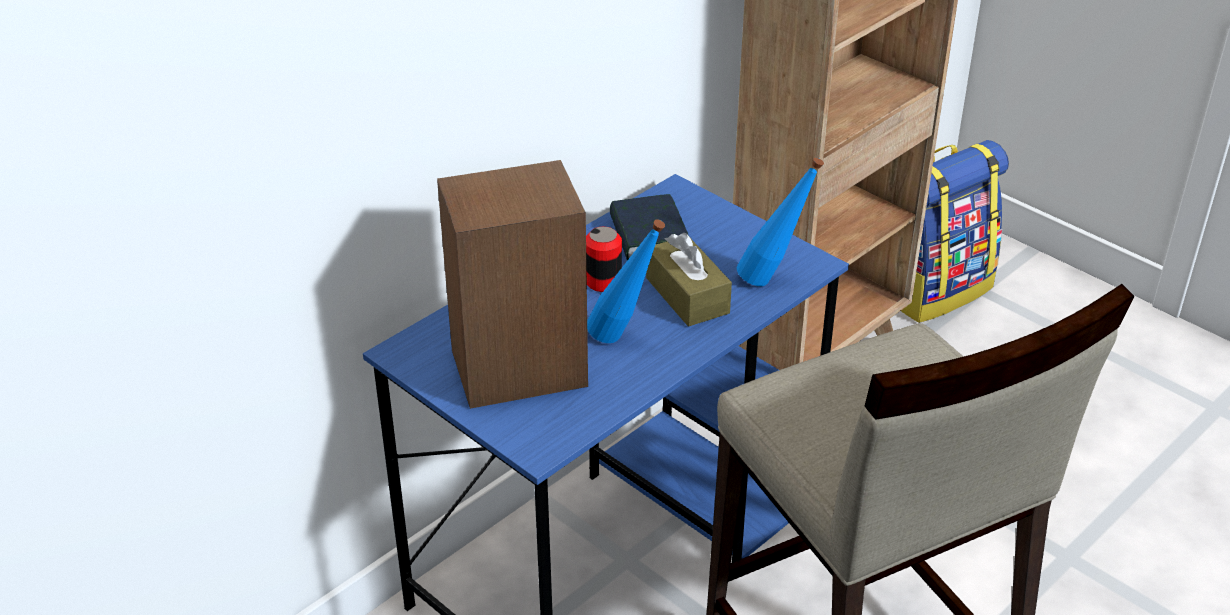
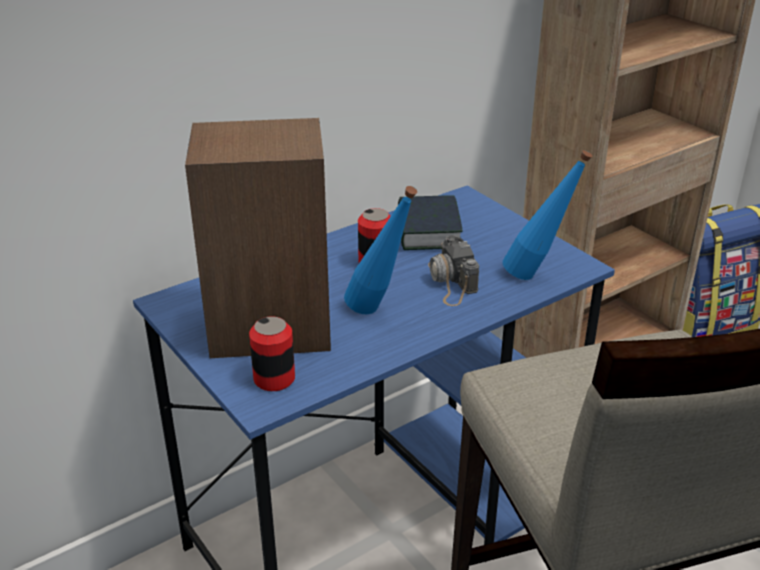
camera: 10 degrees right, 5 degrees down
(542, 422) = (274, 379): none -> can
(687, 295) = (451, 281): brown tissue box -> camera

